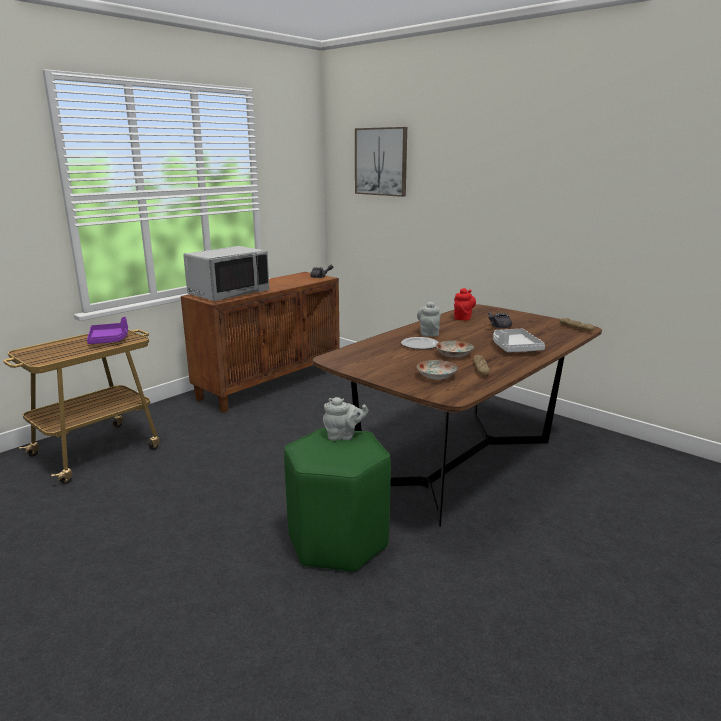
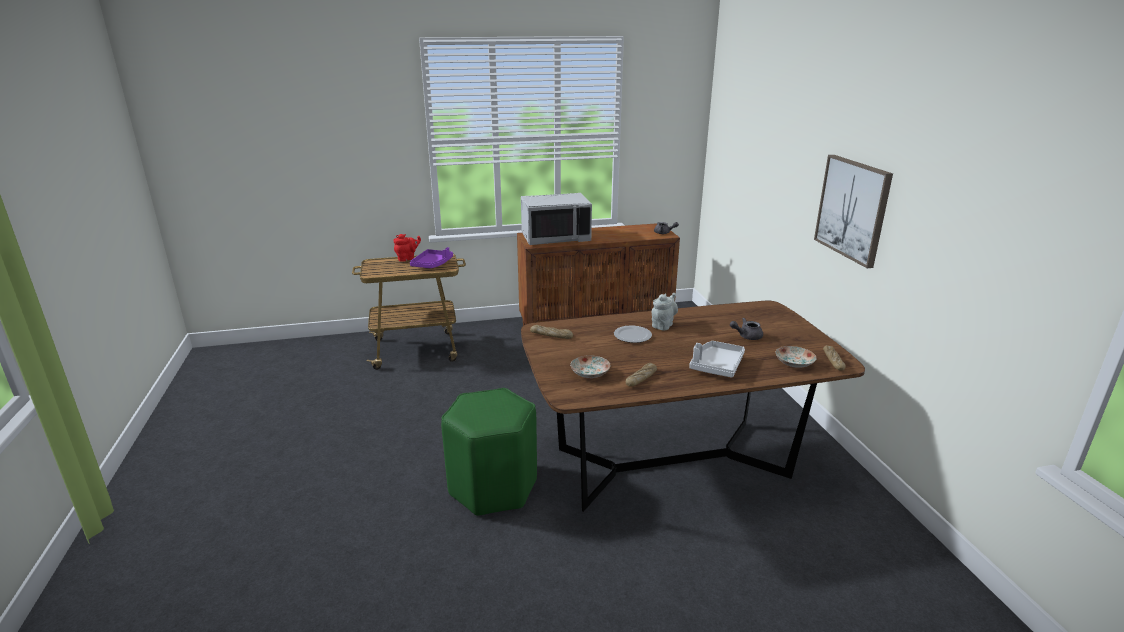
camera: 35 degrees right, 5 degrees up
(343, 436) = (507, 401): grey teapot -> none
(353, 360) = (551, 335): none -> bread
(381, 161) = (748, 118): picture -> picture (853, 209)
(453, 355) = (643, 356): plate -> plate (793, 363)
(463, 317) = (730, 315): red teapot -> red teapot (407, 259)

